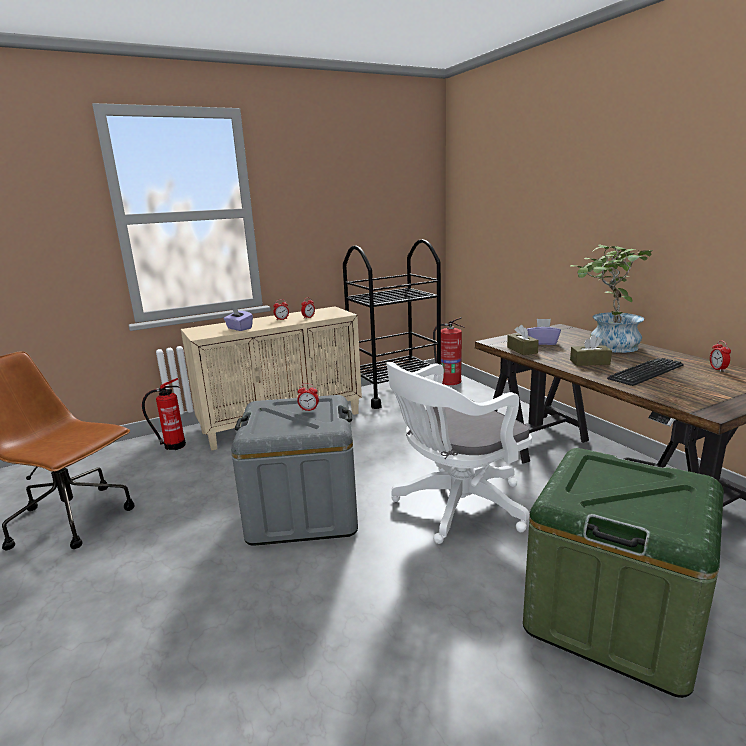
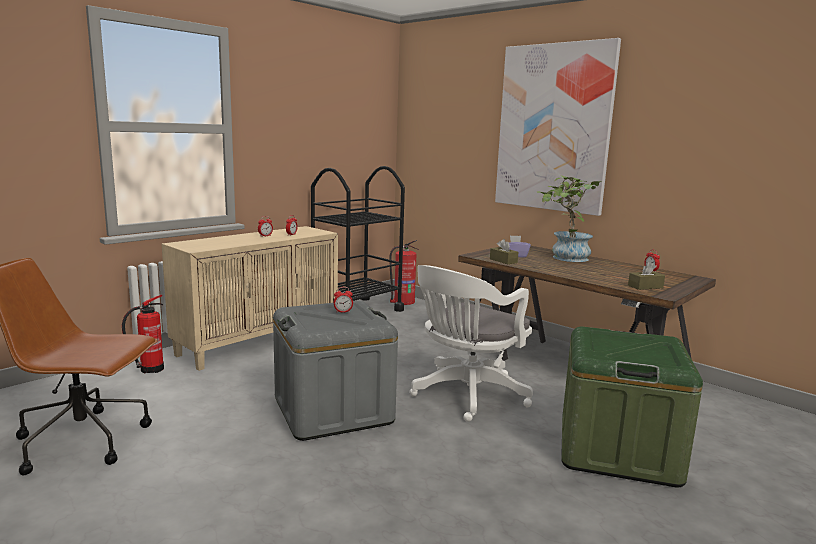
camera: 20 degrees left, 5 degrees down
(239, 328) = (230, 243): purple tissue box -> none
(589, 362) = (561, 268): brown tissue box -> brown tissue box (645, 286)
(604, 183) = (553, 128): none -> picture
(646, 372) = (605, 274): keyboard -> none

